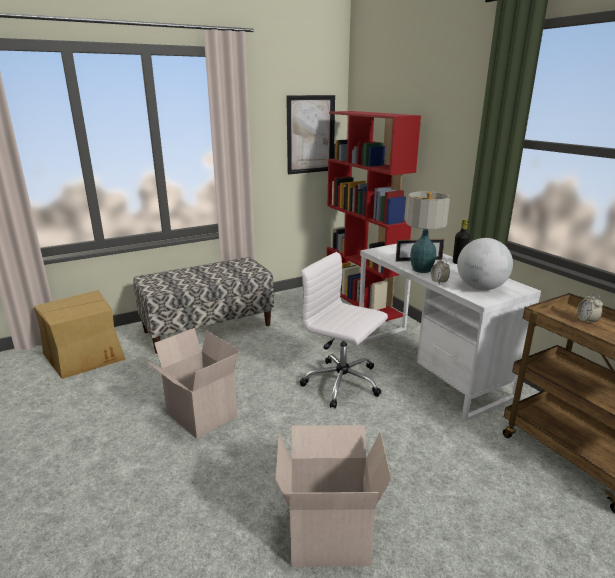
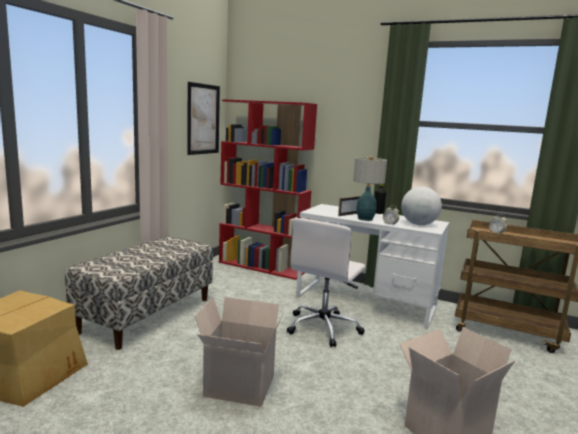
camera: 35 degrees left, 10 degrees down
(343, 383) = (323, 328): white office chair -> white office chair turned 60 degrees counterclockwise

